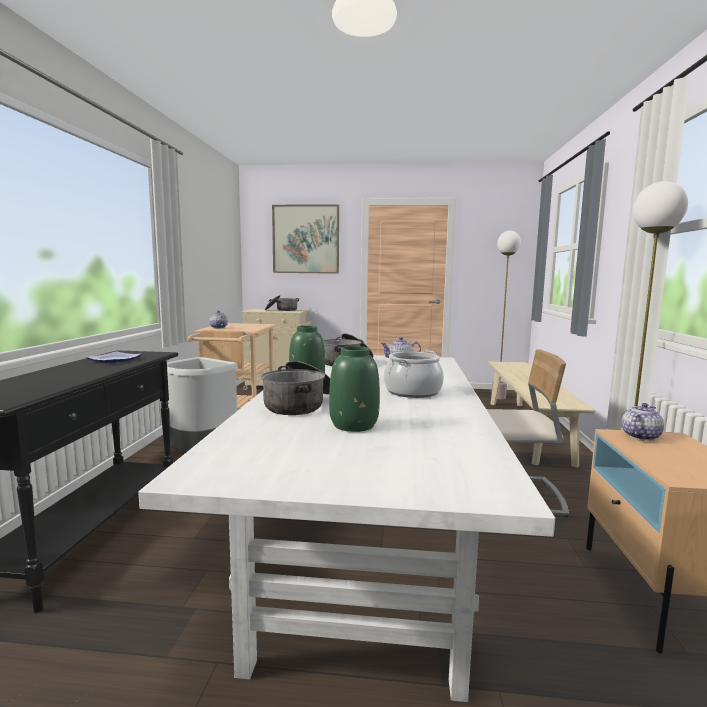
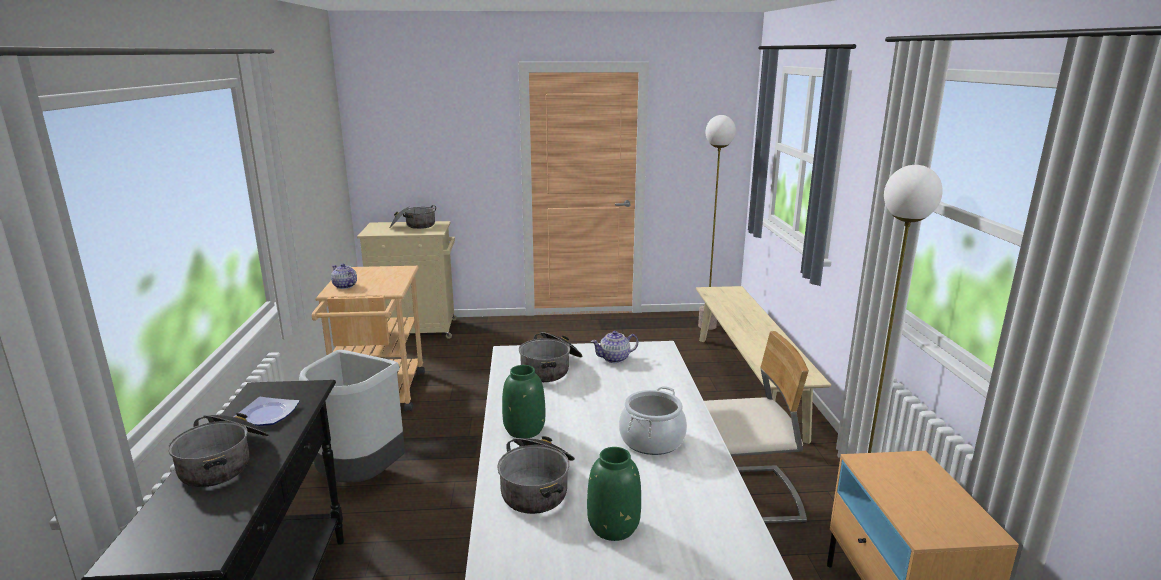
camera: 10 degrees left, 10 degrees up
(64, 372) = (225, 461): none -> cooking pot
(306, 239) = (439, 121): picture -> none
(640, 436) = (885, 464): teapot -> none

